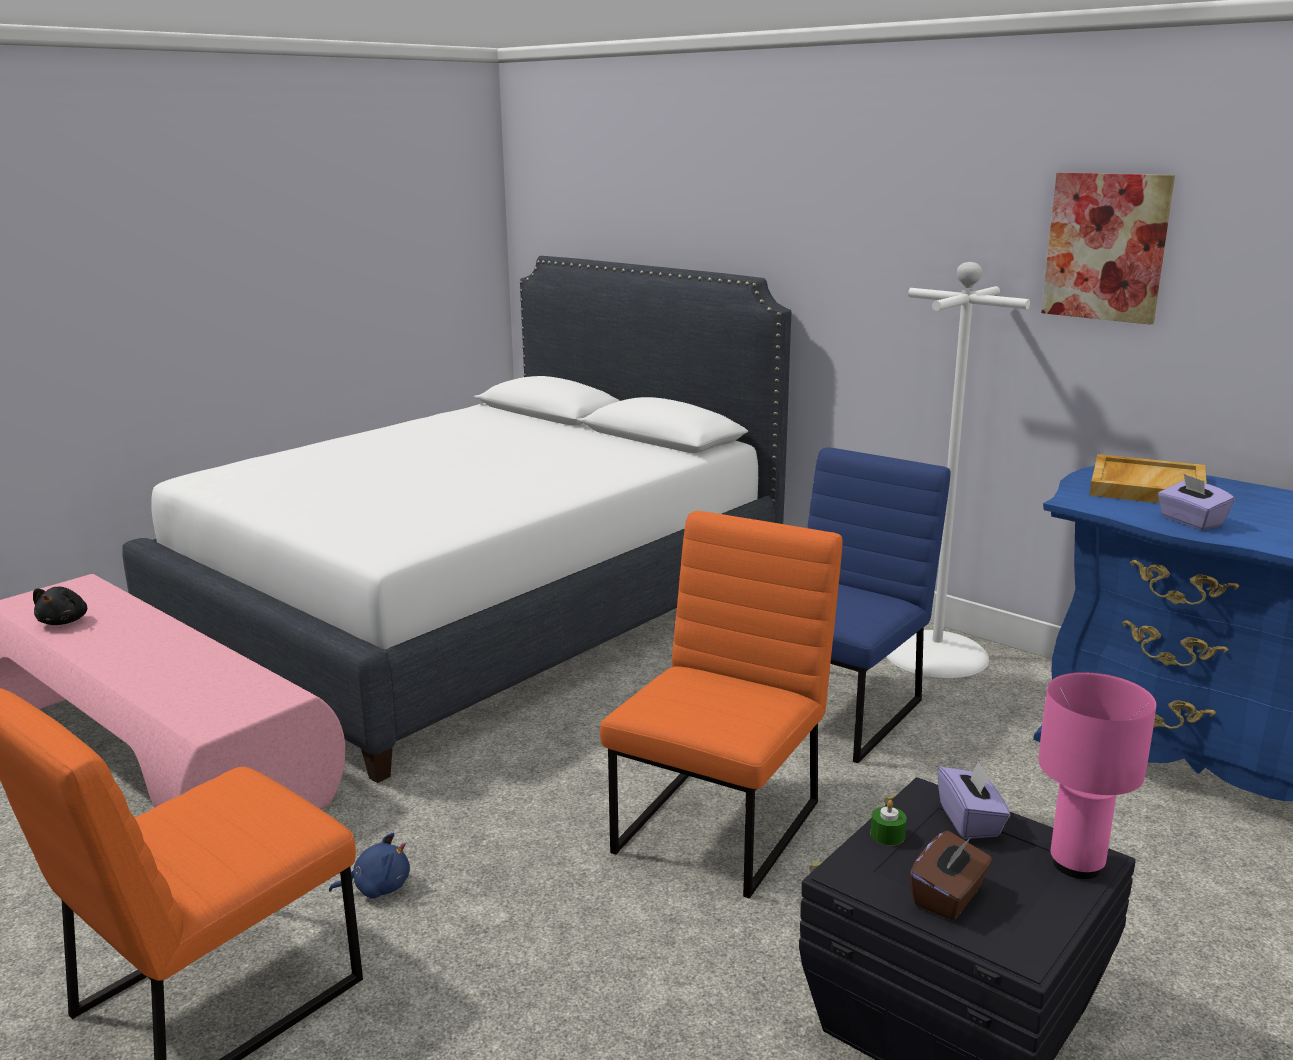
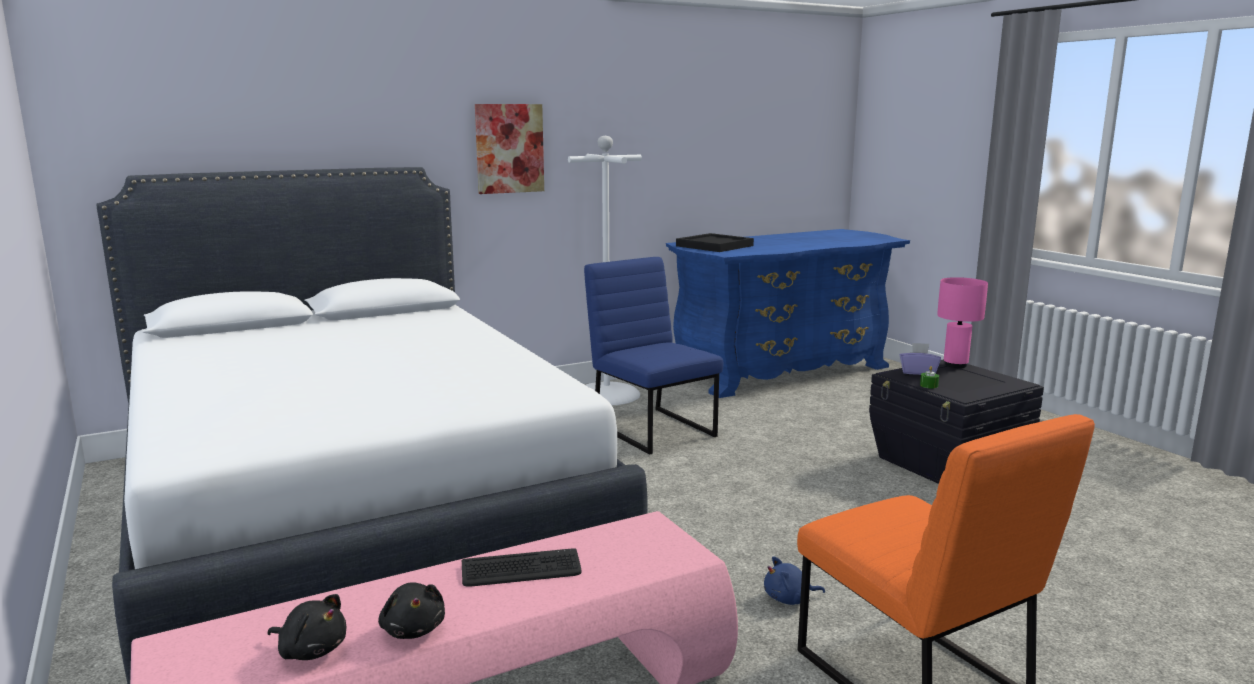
camera: 70 degrees left, 5 degrees down
(87, 644) = (413, 629): none -> black plush toy
(180, 660) = (521, 570): none -> keyboard
(377, 887) = (789, 599): blue plush toy -> blue plush toy turned 105 degrees counterclockwise
(722, 823) = (762, 480): orange chair -> none
(949, 897) = (981, 385): brown tissue box -> none
(1106, 247) = (640, 124): picture -> picture (509, 148)
(1146, 486) = (713, 246): beige tray -> black tray
(1191, 521) = (770, 249): purple tissue box -> none

